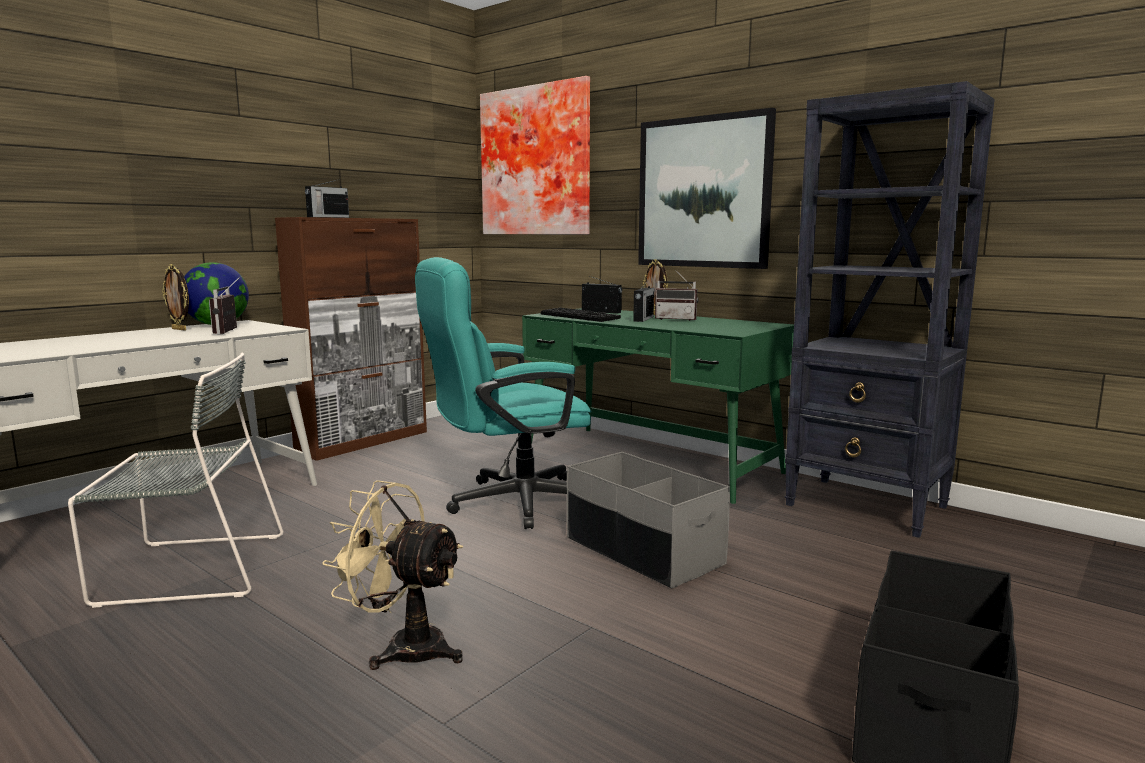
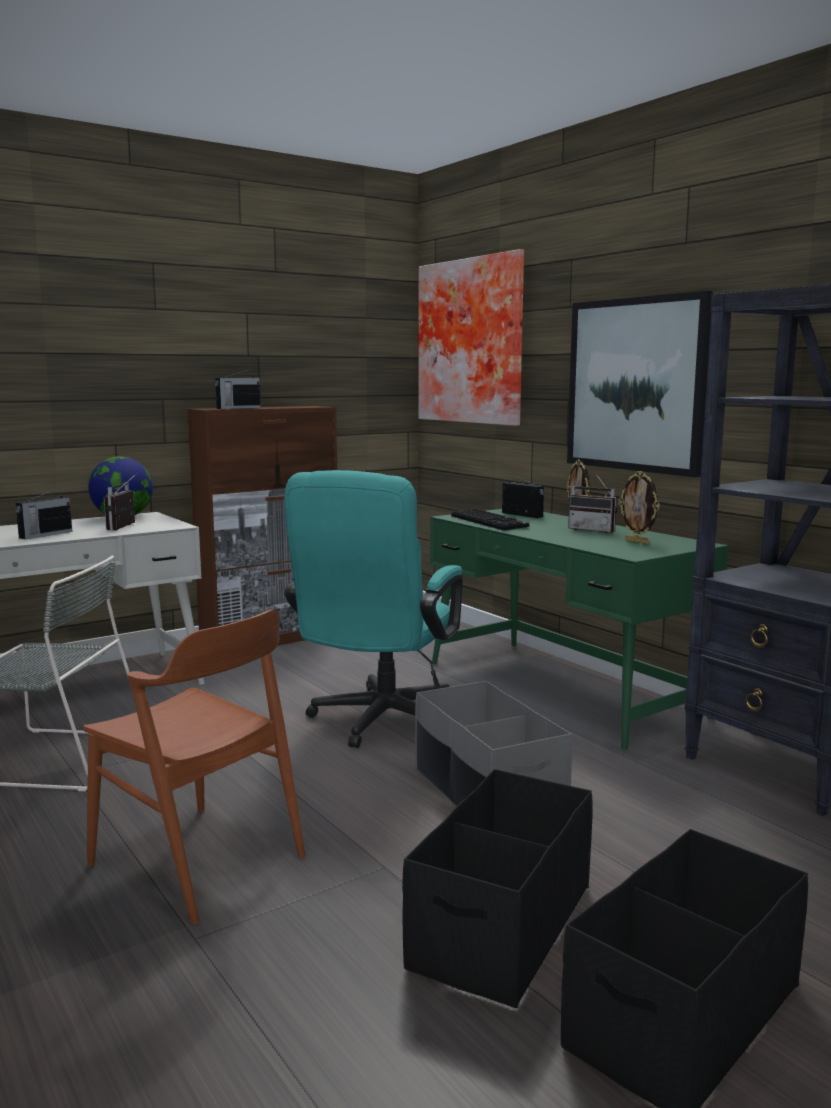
camera: 15 degrees right, 0 degrees up
(180, 329) = (85, 522): picture frame -> picture frame (637, 542)
(403, 647) = (198, 860): beige fan -> brown chair
(508, 503) = (379, 723): turquoise office chair -> turquoise office chair turned 60 degrees counterclockwise
(643, 319) = (555, 528): radio -> radio (45, 535)
(729, 663) = (501, 926): none -> black storage box

